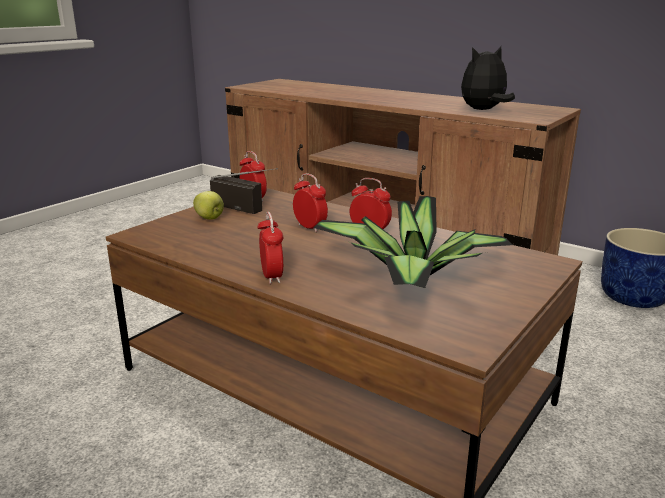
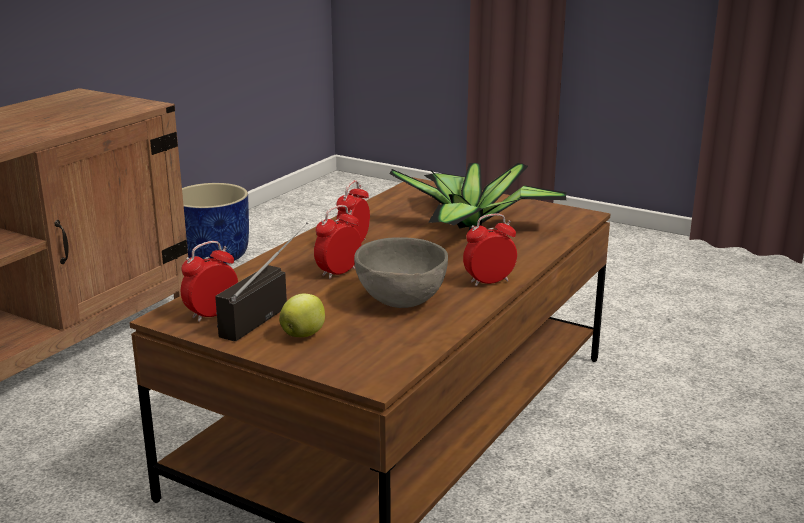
camera: 95 degrees left, 0 degrees up
(248, 244) = (400, 301): none -> grey bowl
(483, 110) = (67, 118): plush toy -> none

